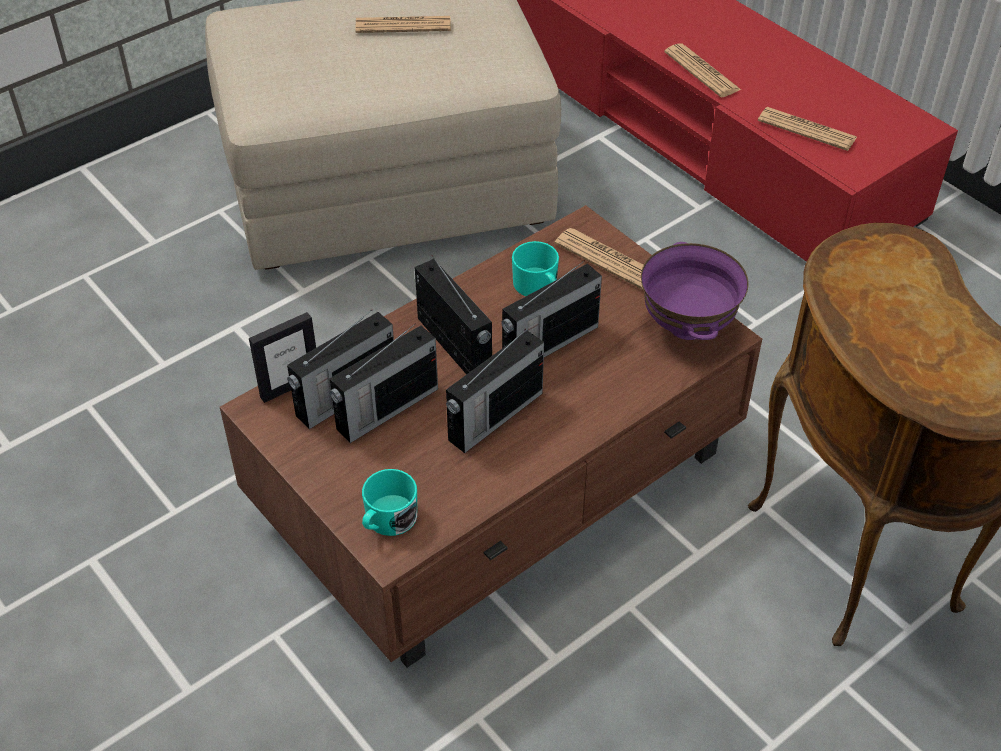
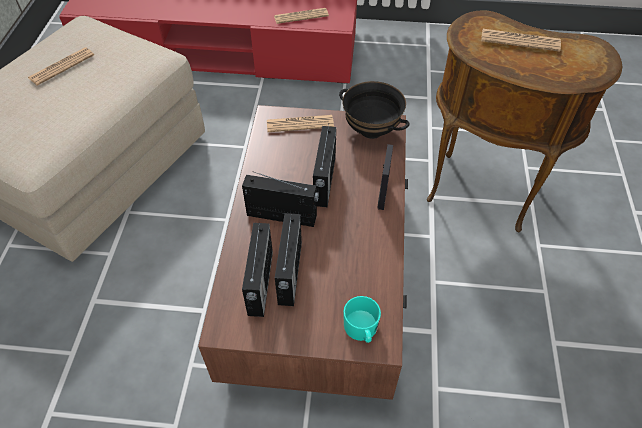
camera: 45 degrees left, 5 degrees up
(290, 386) = (224, 302): picture frame -> picture frame (382, 194)
(493, 417) = (344, 236): radio -> none
(538, 287) = (285, 158): turquoise mug -> none
(686, 326) = (370, 131): purple bowl -> black bowl
(702, 71) = (225, 15): newspaper -> newspaper (520, 41)

